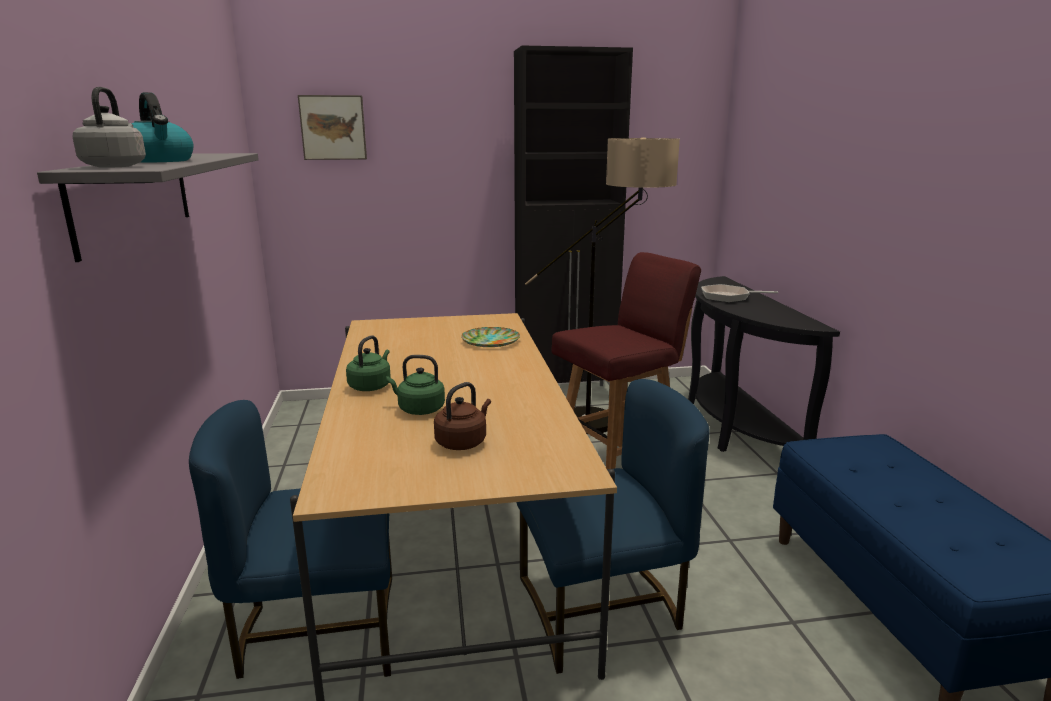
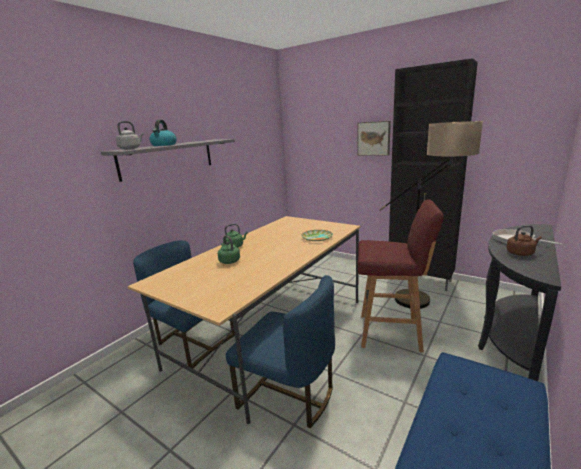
camera: 45 degrees right, 0 degrees up
(333, 127) = (314, 122): picture -> picture (374, 138)
(463, 442) = (214, 280): brown kettle -> brown kettle (521, 253)

